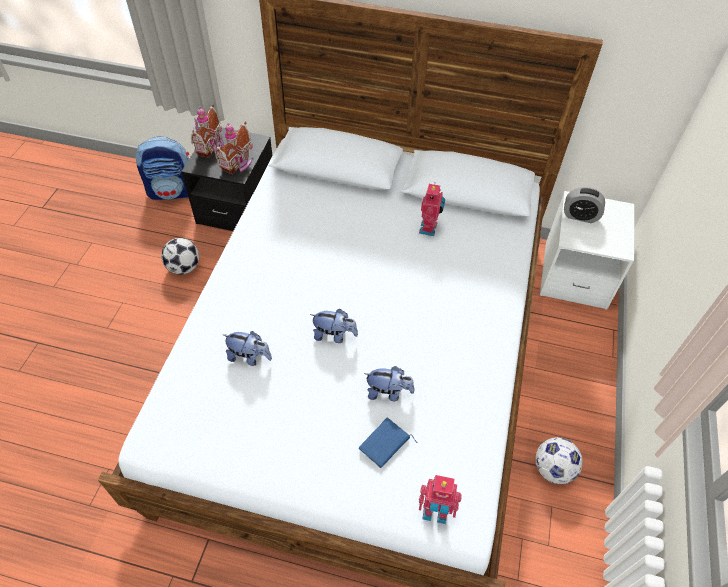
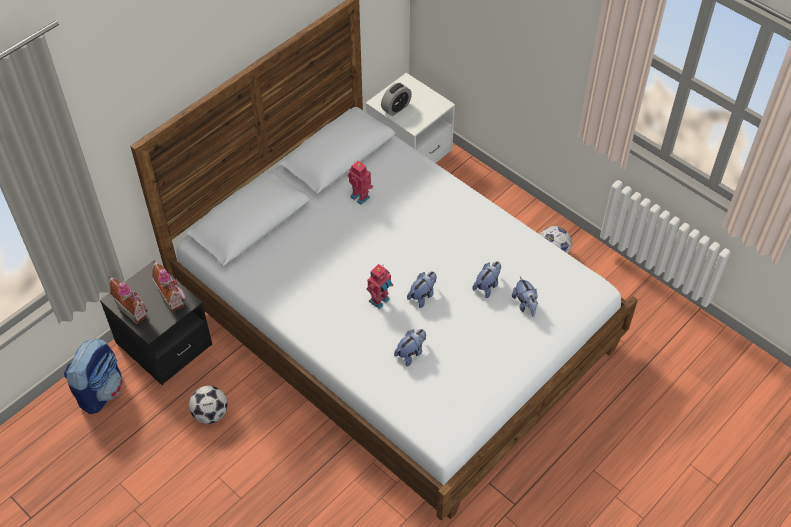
camera: 60 degrees left, 0 degrees up
(385, 445) = (525, 305): blue book -> plush toy
(435, 513) = (583, 301): toy robot -> toy robot (380, 301)

